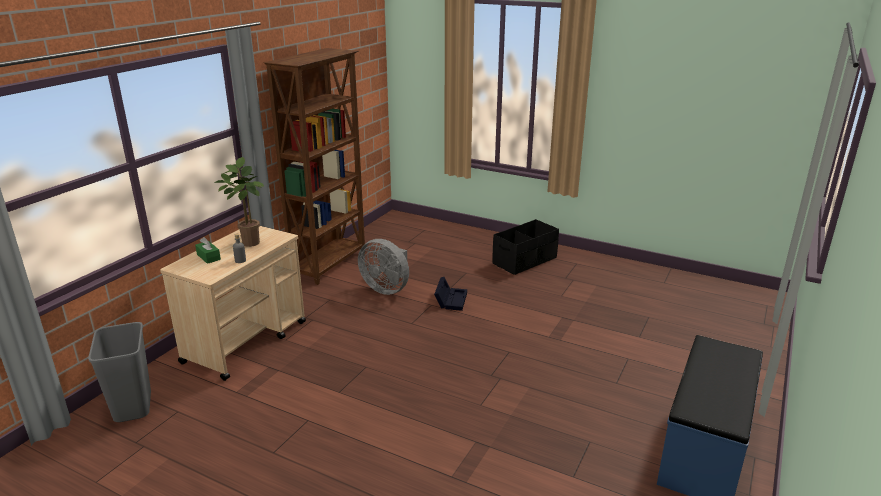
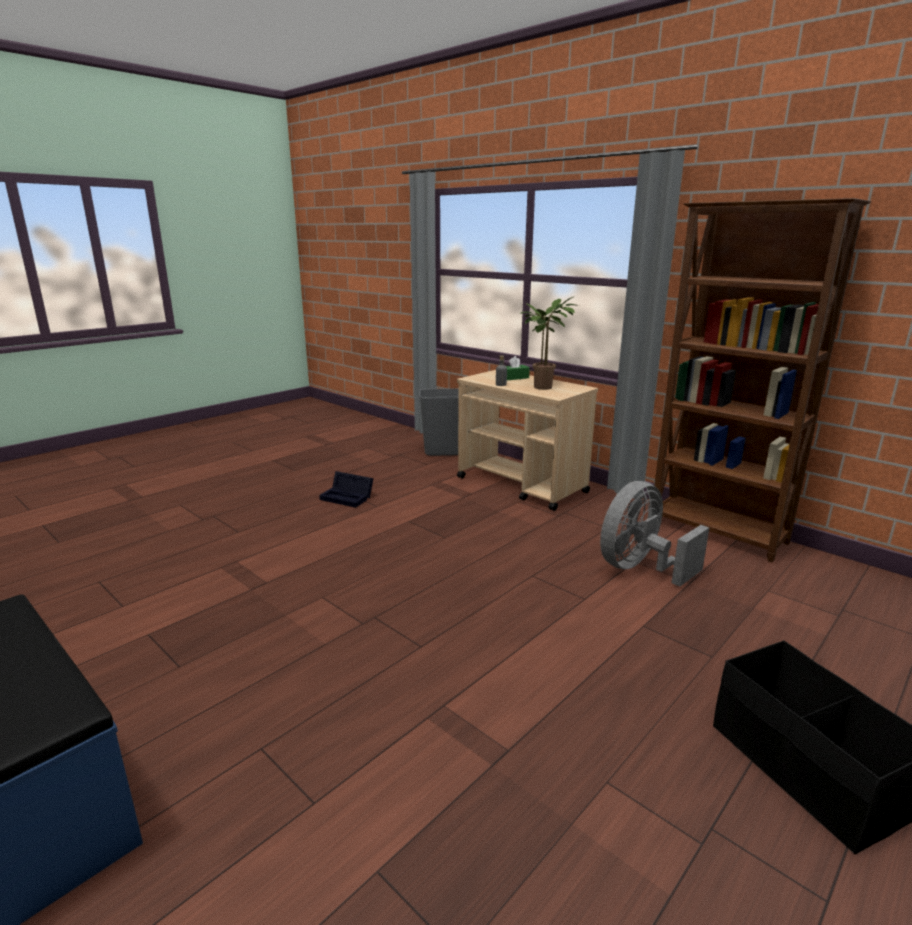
camera: 105 degrees right, 5 degrees down
(450, 299) = (600, 619): black storage box -> black storage box (348, 497)

